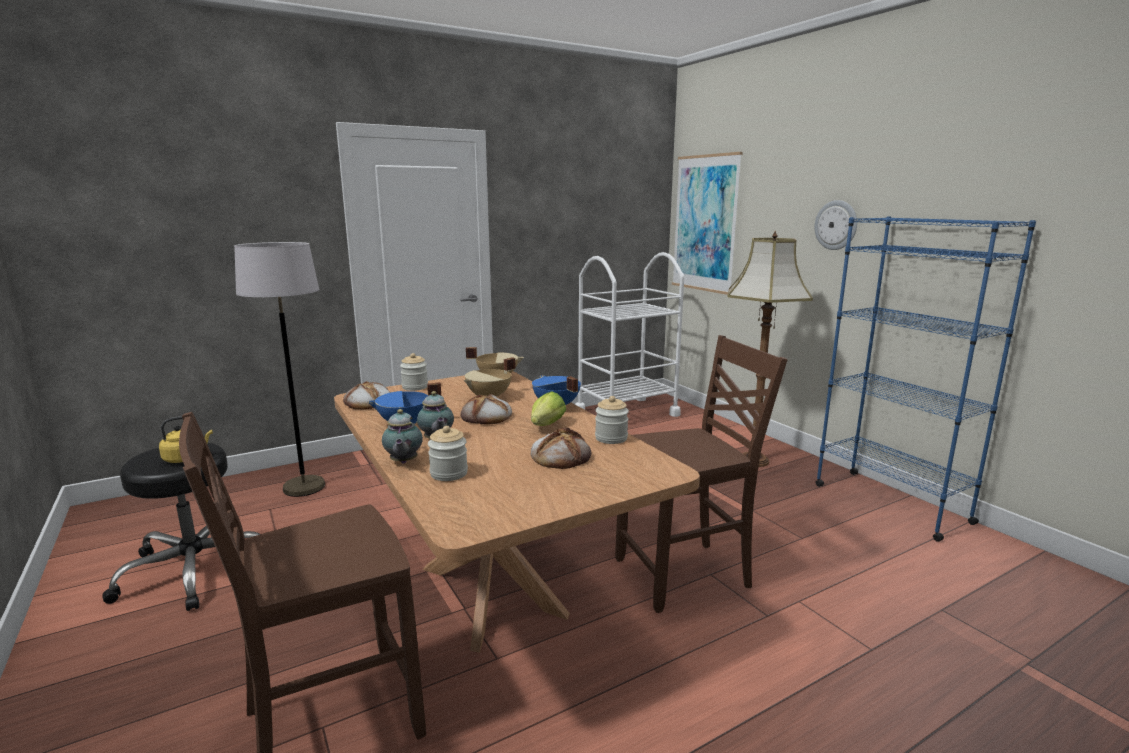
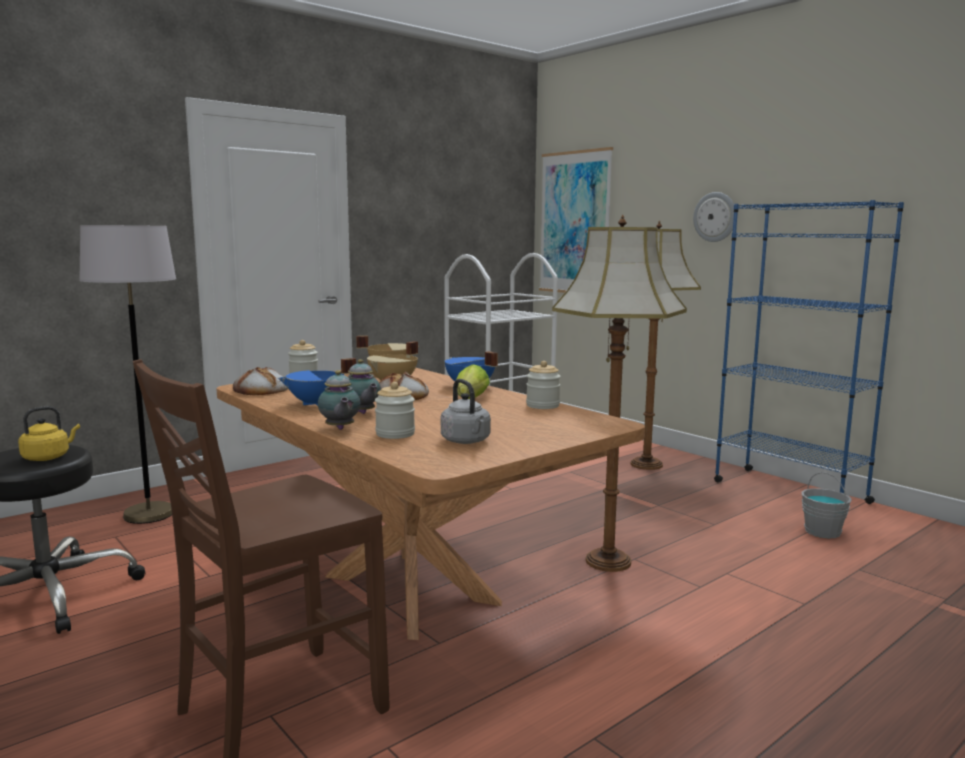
camera: 10 degrees left, 5 degrees down
(509, 489) = (467, 441): none -> grey kettle
(561, 456) = (501, 418): bread -> none
(685, 574) = (609, 561): brown chair -> floor lamp
(913, 556) = (823, 531): none -> grey bucket

